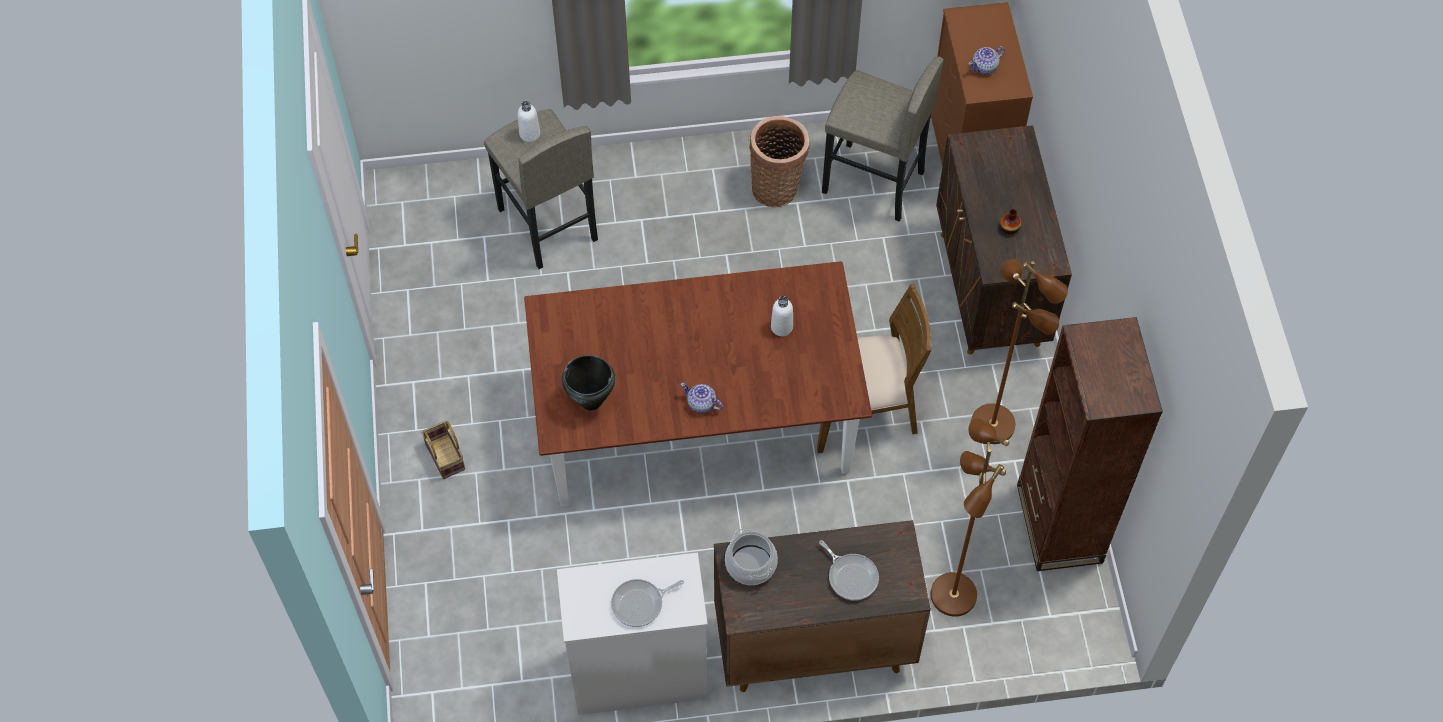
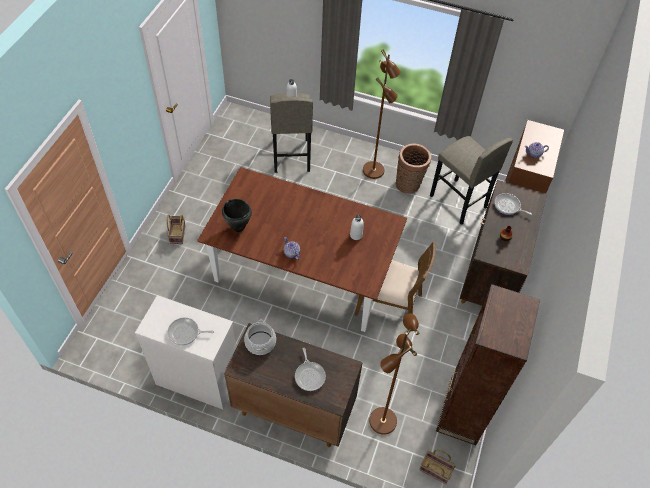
camera: 25 degrees right, 5 degrees down
(987, 173) = (508, 206): none -> frying pan
(994, 424) = (455, 343): brown floor lamp -> brown floor lamp (374, 170)
(1067, 626) = (436, 470): none -> basket

